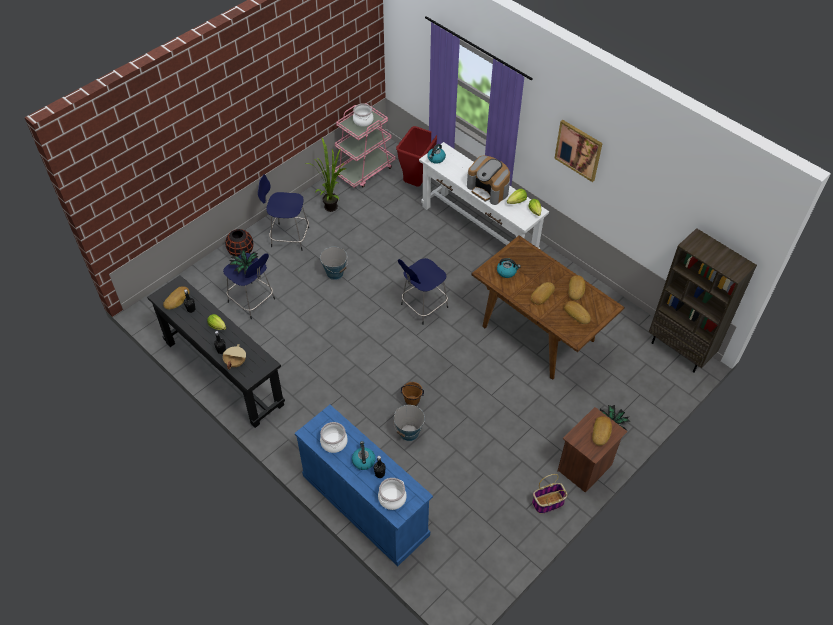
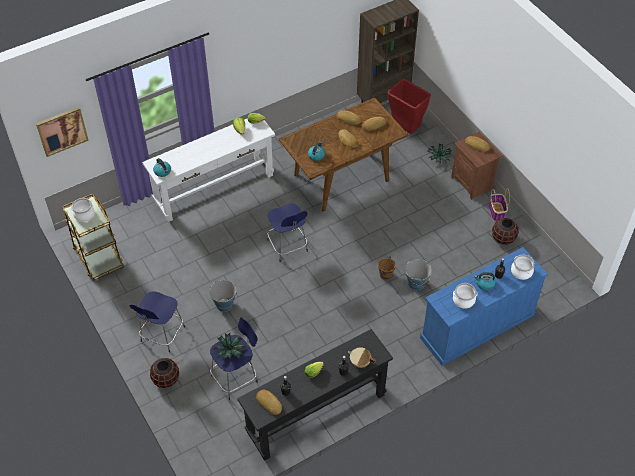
camera: 75 degrees left, 0 degrees up
(332, 205) = (134, 292): potted plant -> none
(365, 170) = (98, 256): pink cart -> brown cart
(417, 183) = (134, 219): red trash can -> red trash can (406, 129)
(488, 189) = (217, 145): coffee machine -> none
(507, 515) = (503, 238): none -> black vase
(578, 150) = (255, 50): picture -> picture (62, 131)

